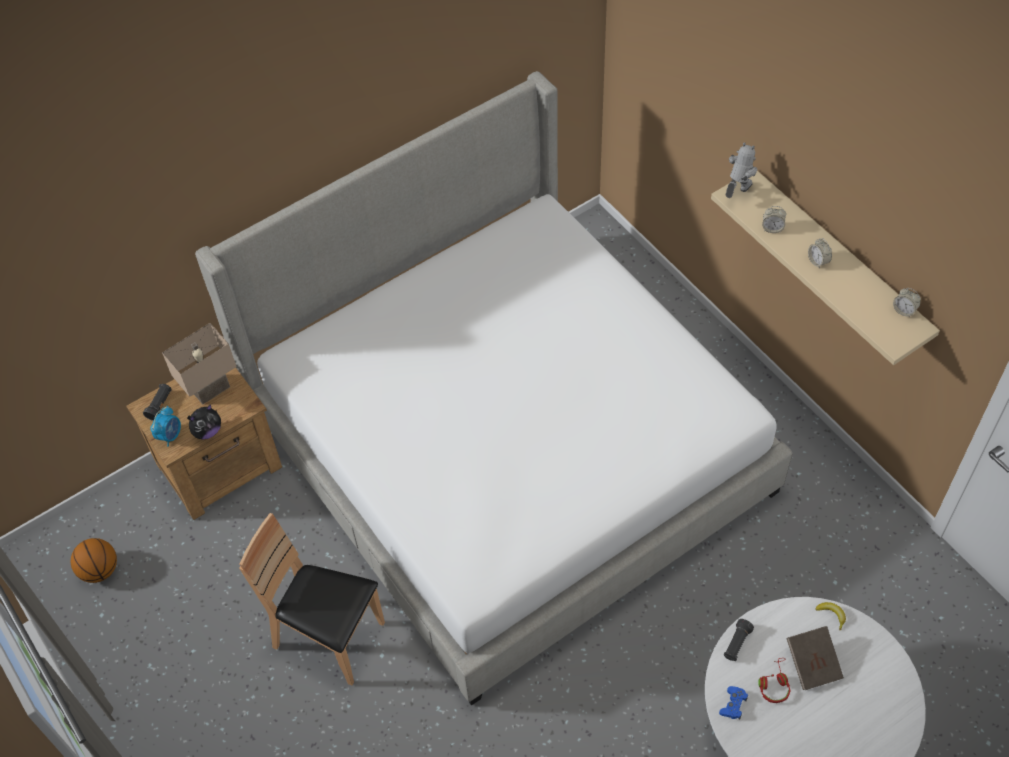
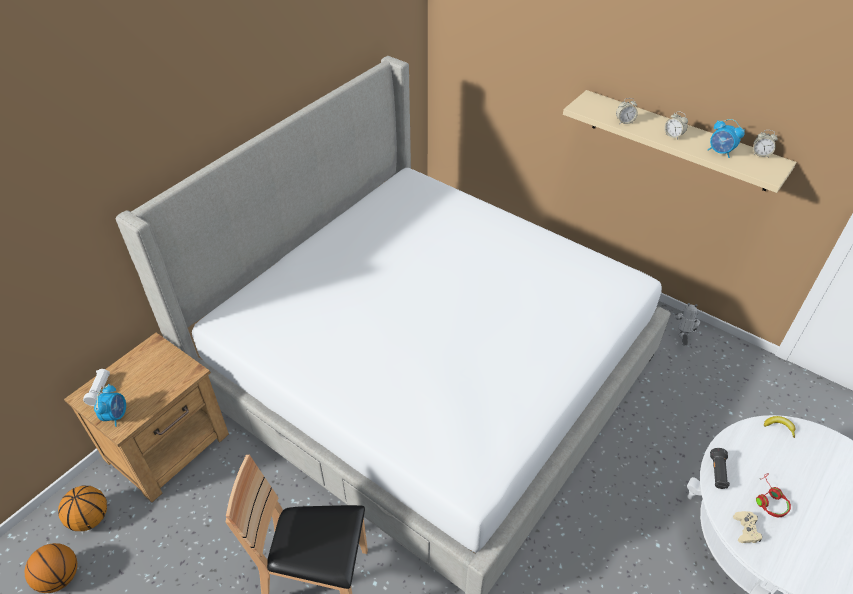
camera: 20 degrees left, 10 degrees down
(135, 521) = (90, 518): none -> basketball
(160, 405) = (100, 391): black flashlight -> white flashlight
(207, 431) = (155, 403): plush toy -> none
(210, 388) = (149, 365): beige table lamp -> none
(733, 705) = (746, 529): blue game controller -> beige game controller
(737, 192) = (583, 105): toy robot -> toy robot (681, 339)
(813, 663) = (789, 472): brown book -> none
(858, 297) = (720, 152): none -> alarm clock

